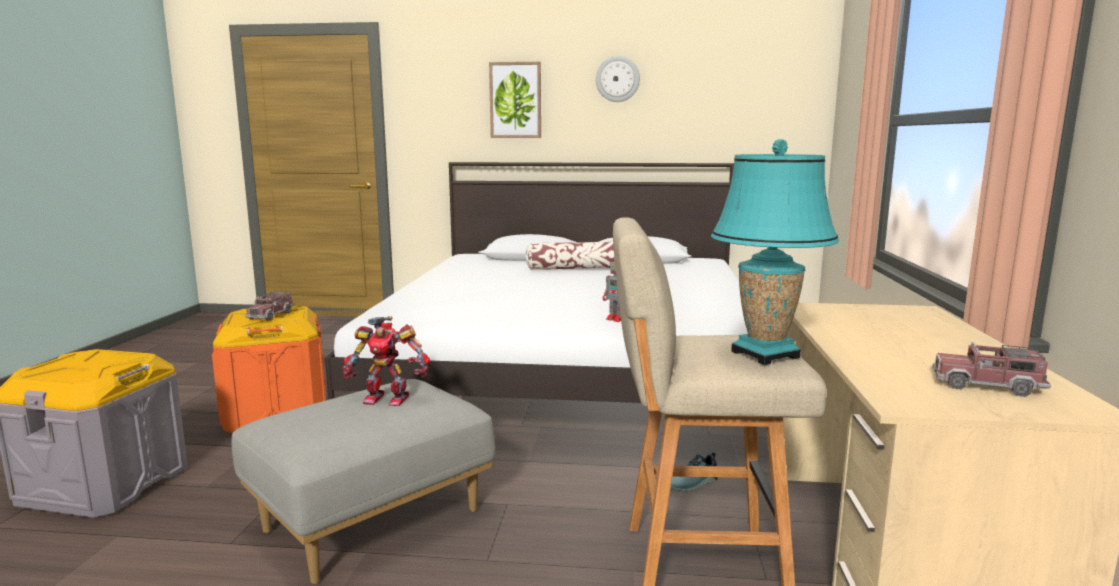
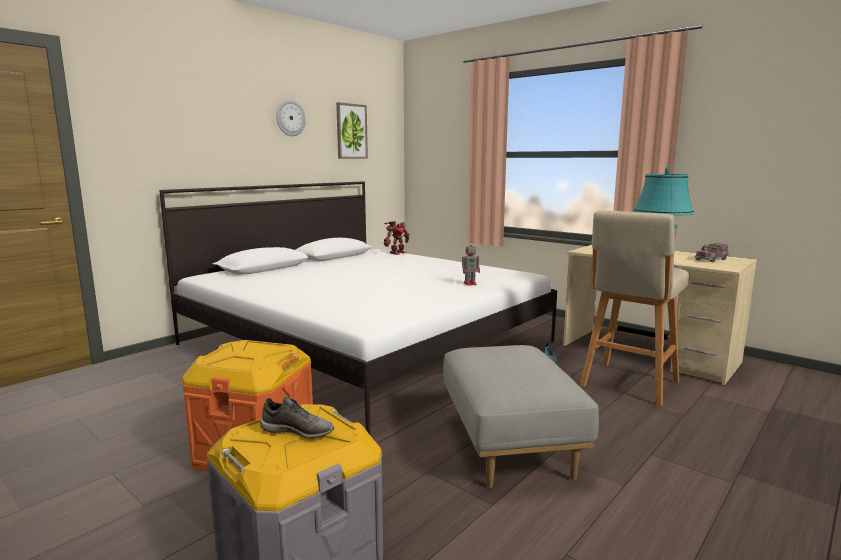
camera: 55 degrees left, 0 degrees up
(91, 364) = (298, 430): none -> grey shoe
(270, 315) = (251, 352): toy truck -> none
(387, 398) = (500, 357): toy robot -> toy robot (397, 253)
(515, 100) = (214, 131): picture -> picture (351, 131)
(577, 268) = (327, 267): pillow -> none

